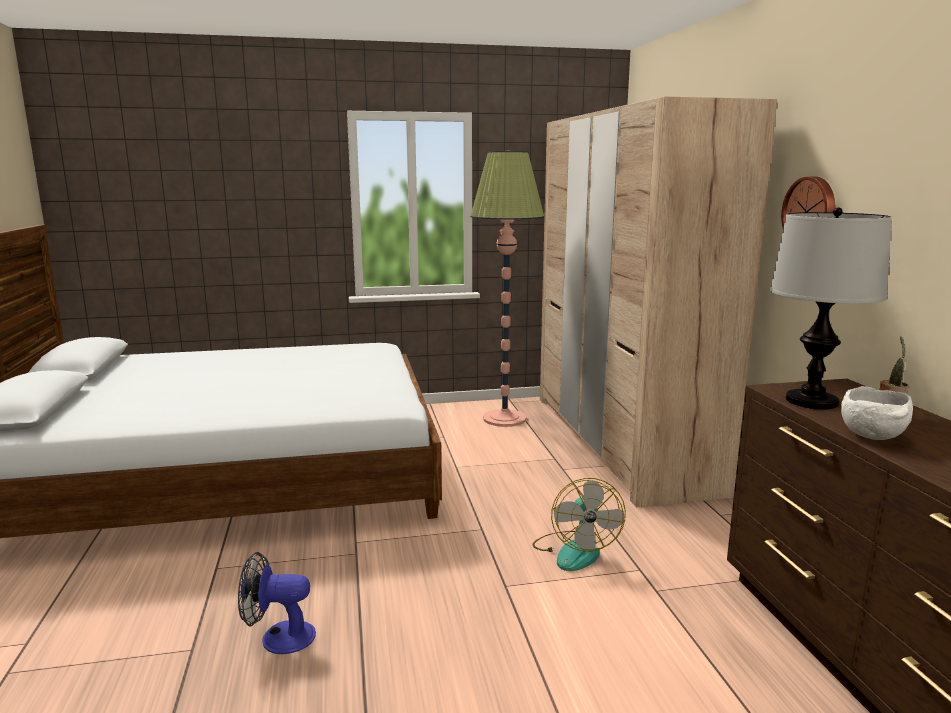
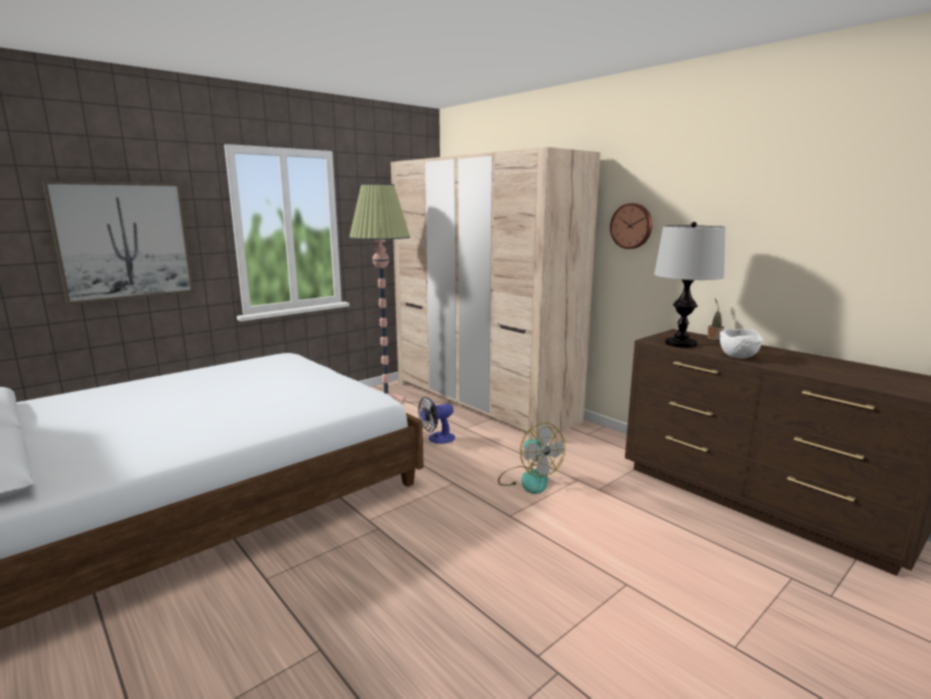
camera: 30 degrees left, 0 degrees up
(242, 212) = (124, 241): none -> picture
(278, 637) = (385, 610): fan -> fan (437, 439)

